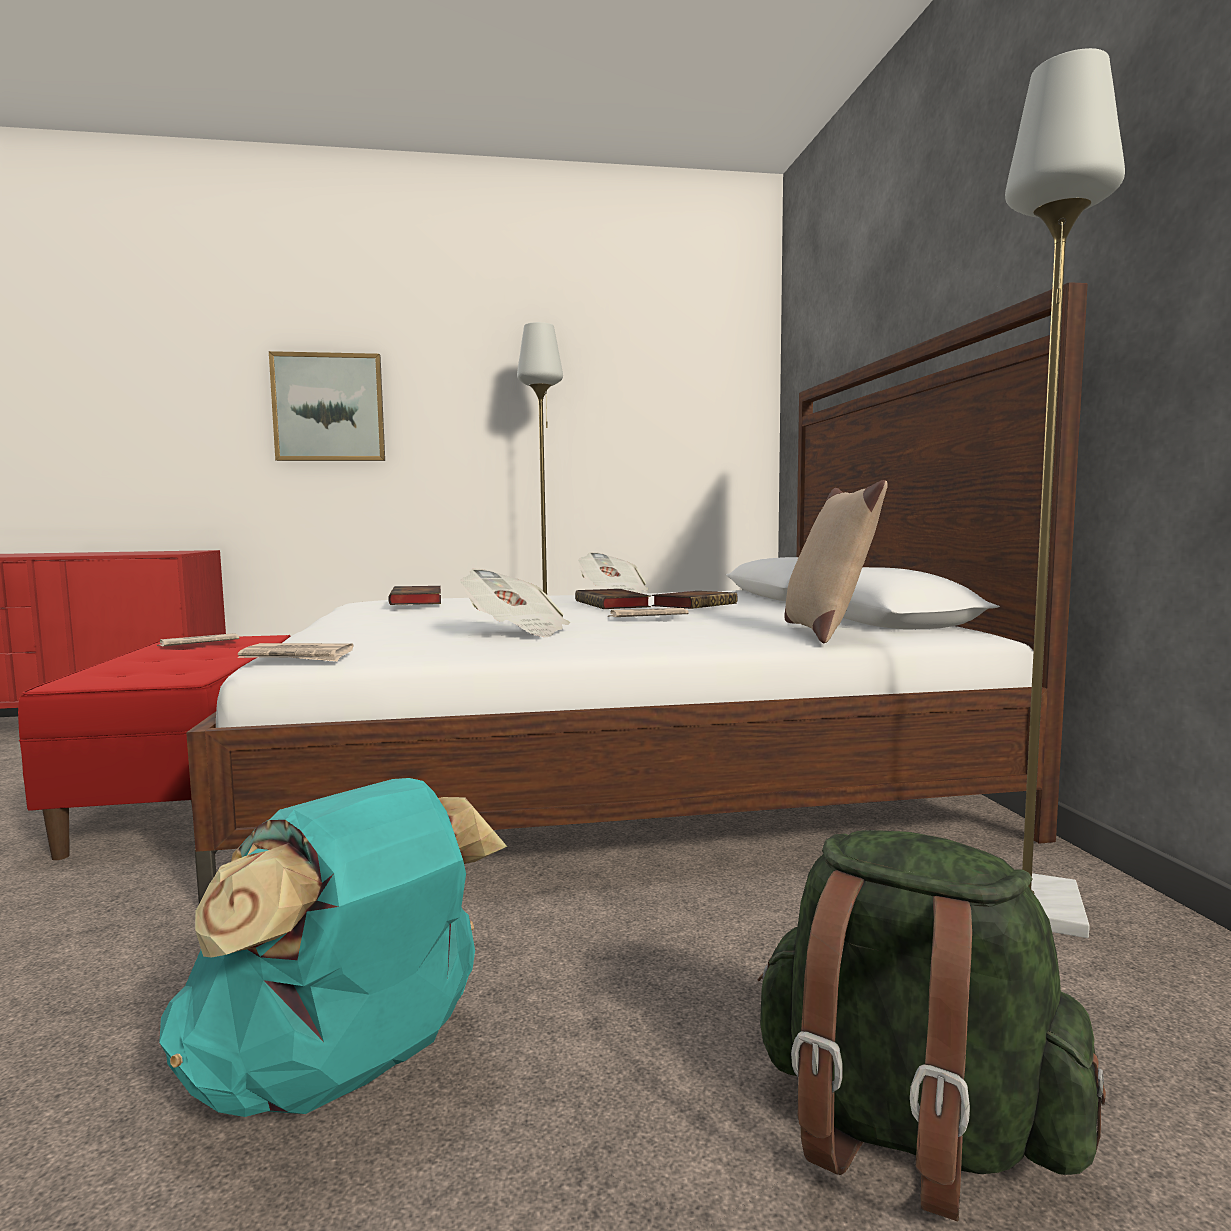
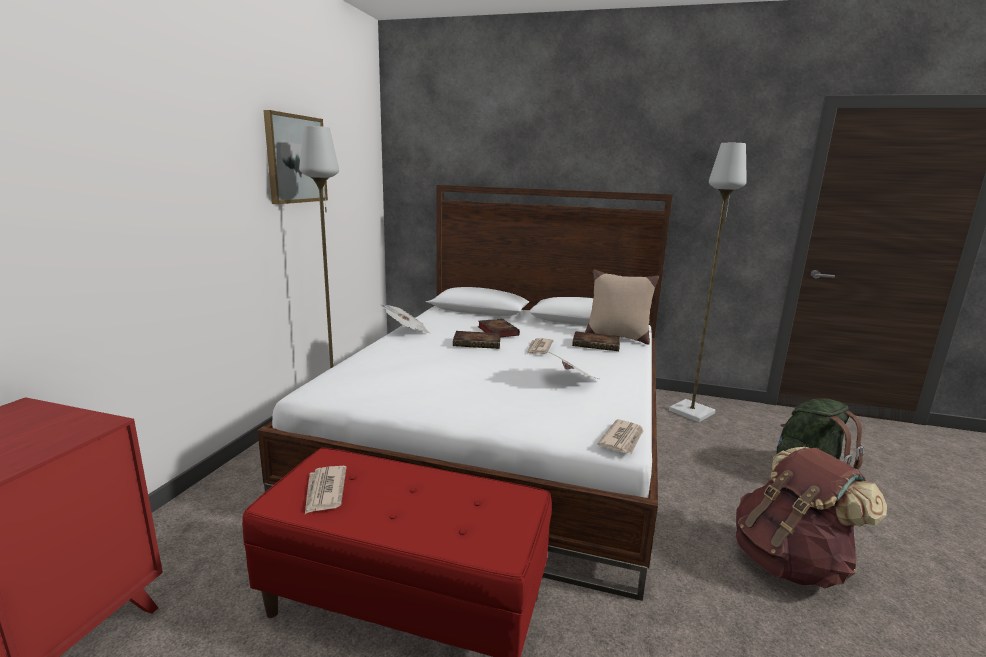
camera: 65 degrees left, 10 degrees up
(329, 407) = (123, 195): picture -> picture (295, 159)
(345, 1073) = (790, 562): turquoise backpack -> brown backpack
(417, 601) = (388, 379): book -> book (597, 344)

